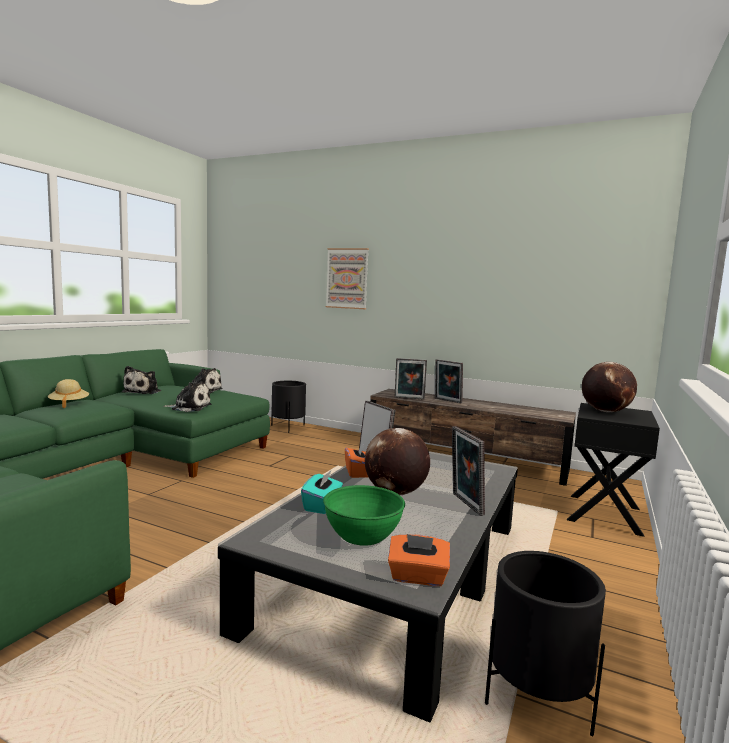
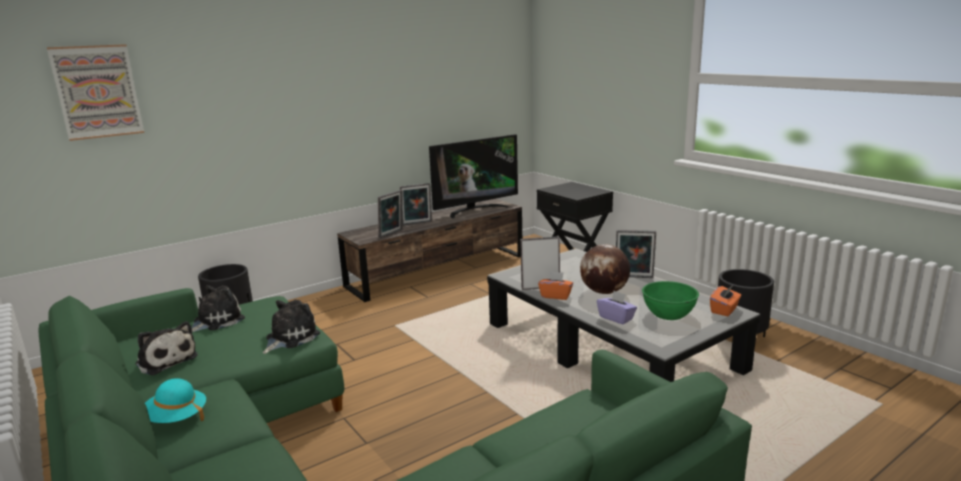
camera: 60 degrees left, 10 degrees up
(69, 404) = (176, 418): beige hat -> turquoise hat
(322, 506) = (616, 318): turquoise tissue box -> purple tissue box
(347, 278) = (256, 115): picture -> picture (97, 92)
(521, 410) = (475, 210): none -> television
(605, 411) = (567, 190): globe -> none

